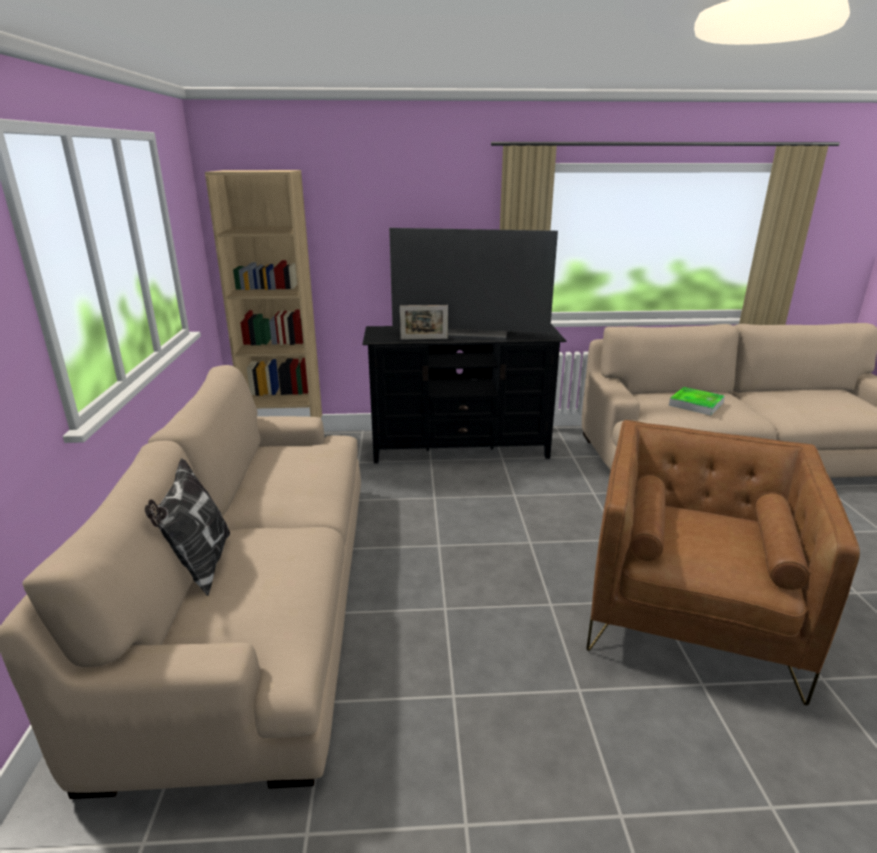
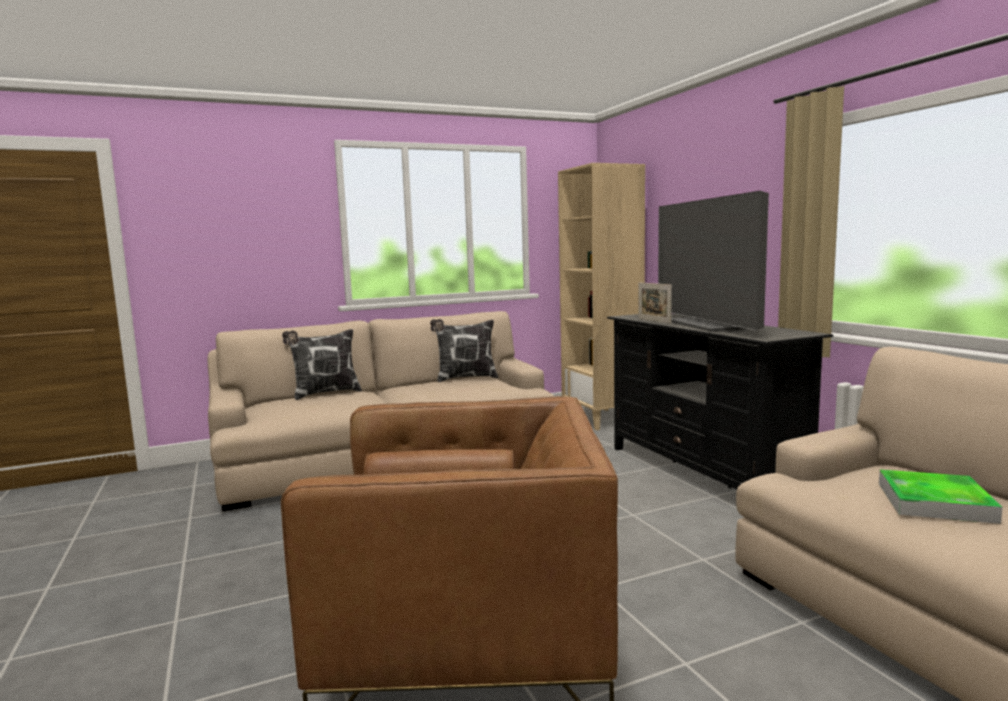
camera: 70 degrees right, 15 degrees down
(258, 460) = (465, 378): none -> pillow

